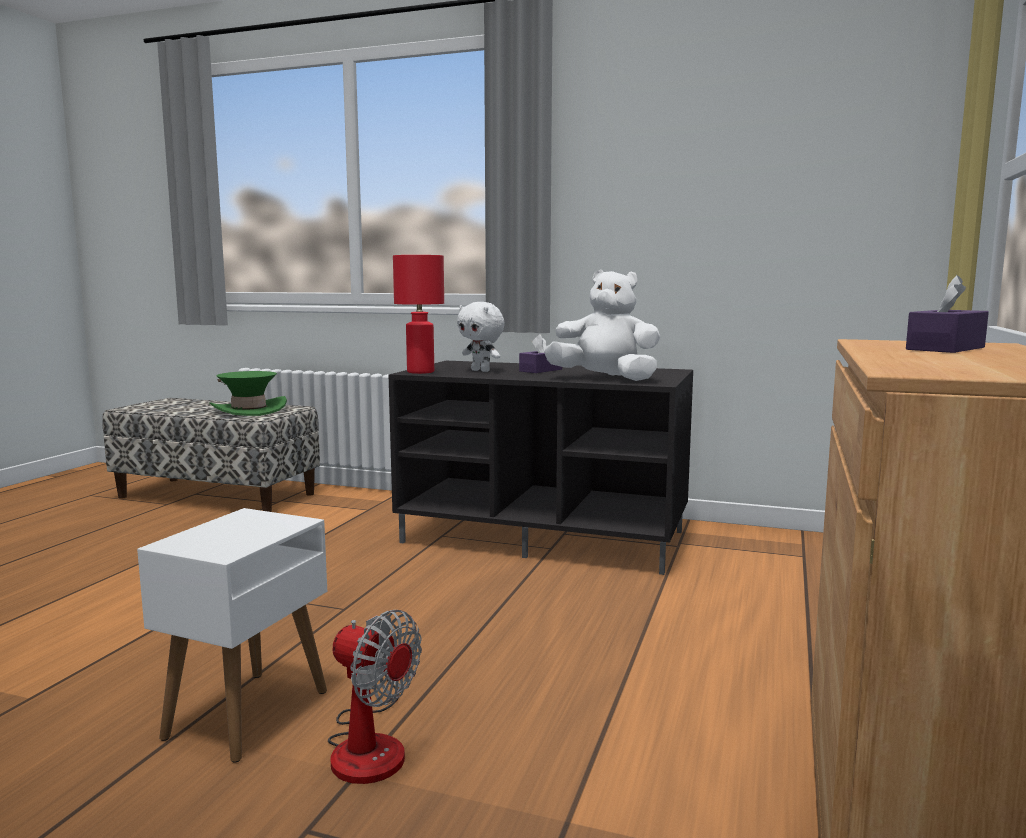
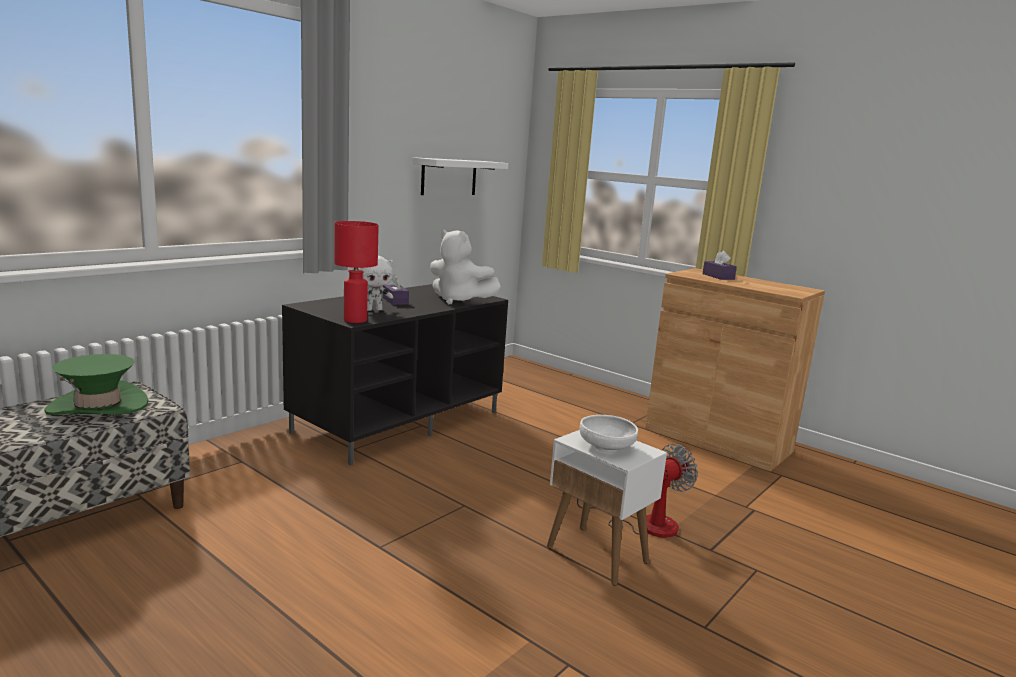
camera: 70 degrees left, 5 degrees up
(226, 531) = (606, 447): none -> white bowl
(605, 379) = (459, 301): white plush toy -> white plush toy turned 105 degrees counterclockwise
(755, 213) = (449, 177): none -> white shelf

